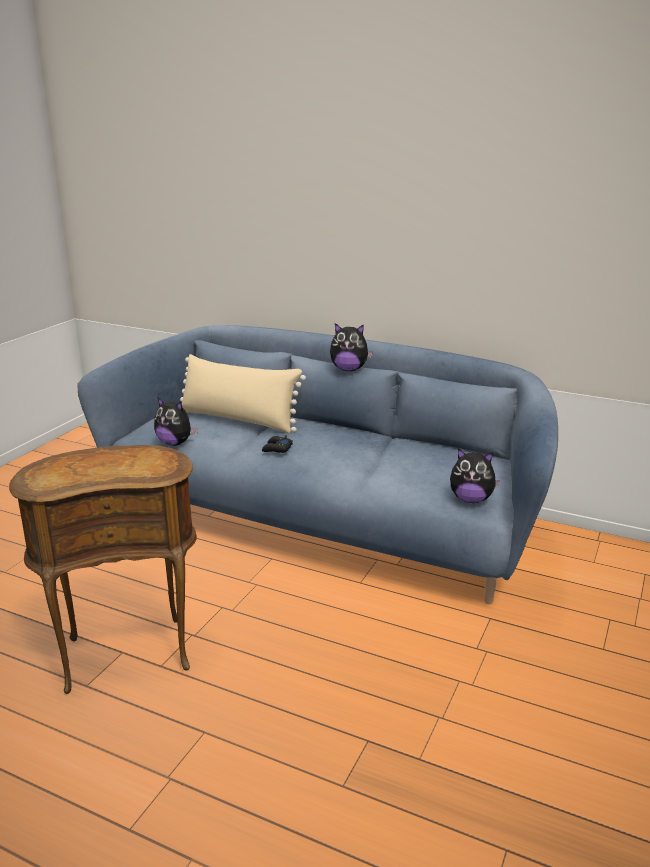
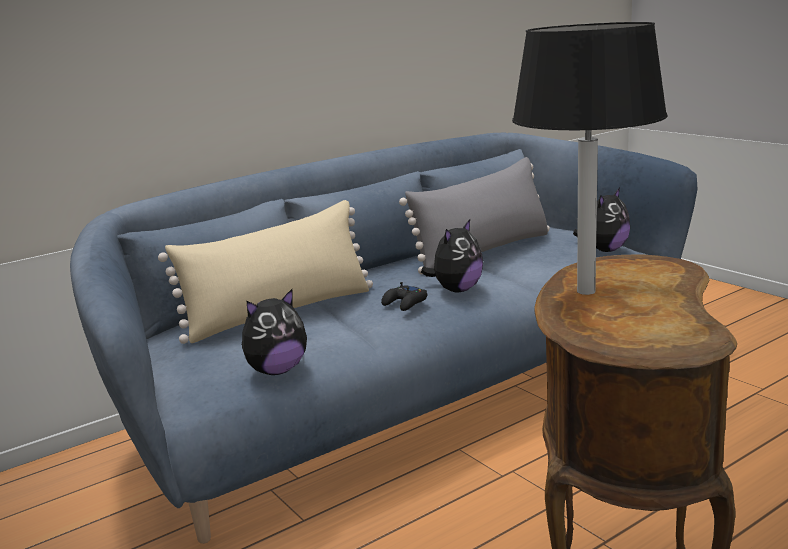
camera: 60 degrees left, 5 degrees down
(109, 455) = (585, 291): none -> black table lamp
(349, 369) = (370, 188): plush toy -> plush toy (456, 290)
(400, 451) = (483, 251): none -> grey pillow

